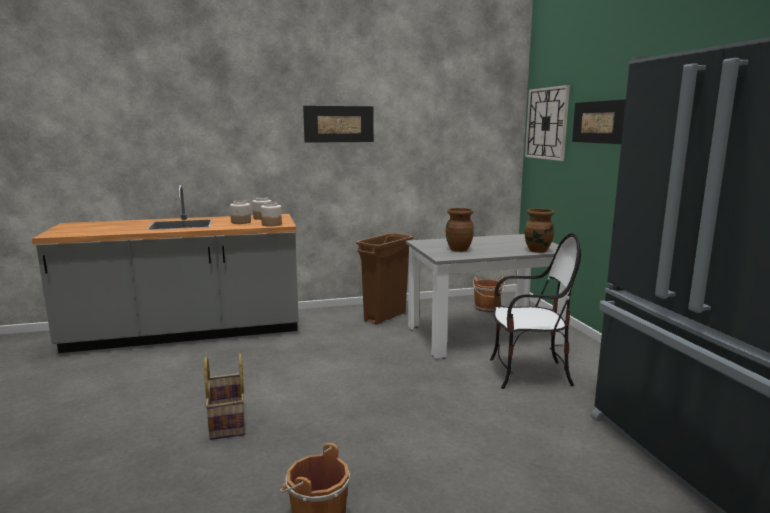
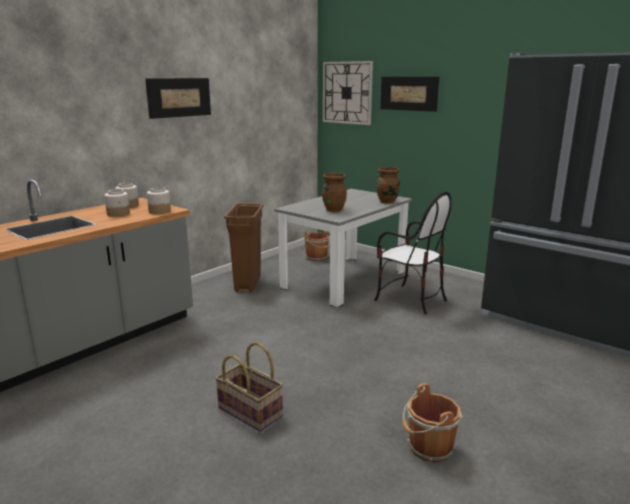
camera: 35 degrees left, 5 degrees up
(528, 374) = (410, 299): chair -> chair turned 75 degrees clockwise

